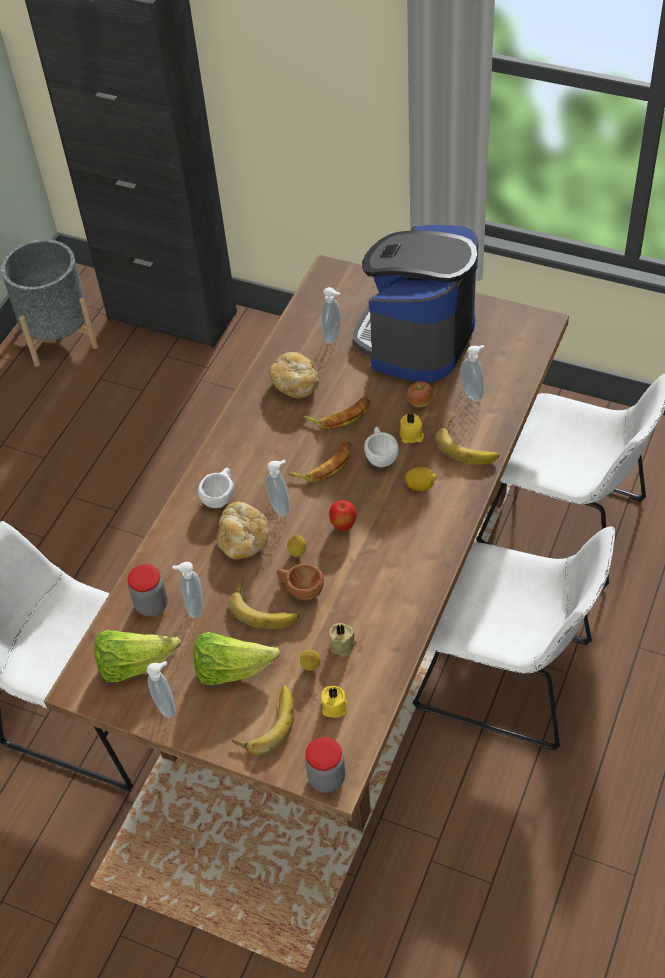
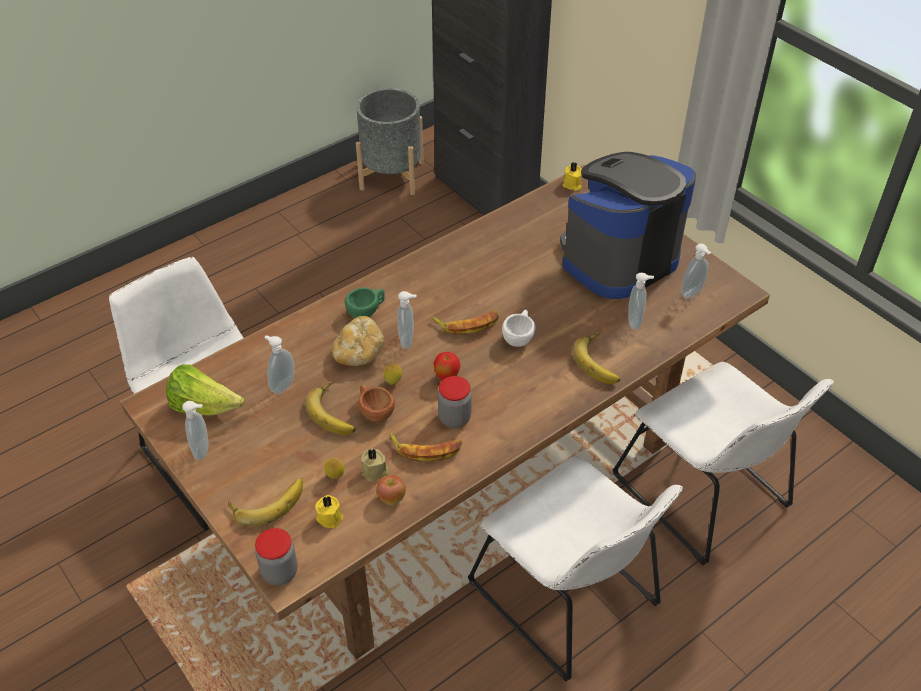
camera: 25 degrees right, 5 degrees down
(151, 605) = (252, 368): jar -> jar (454, 418)
(220, 496) = (367, 311): white cup -> green cup
(231, 670) = (273, 447): lettuce -> none
(295, 384) = (491, 253): bread -> none
(334, 336) = (550, 229): soap dispenser -> soap dispenser (693, 293)
(340, 415) = (509, 292): banana -> banana (426, 449)
(412, 436) = (557, 333): yellow candle -> yellow candle (572, 185)
(420, 402) = (584, 310): apple -> apple (391, 498)
(420, 486) = (535, 375): lemon -> none

